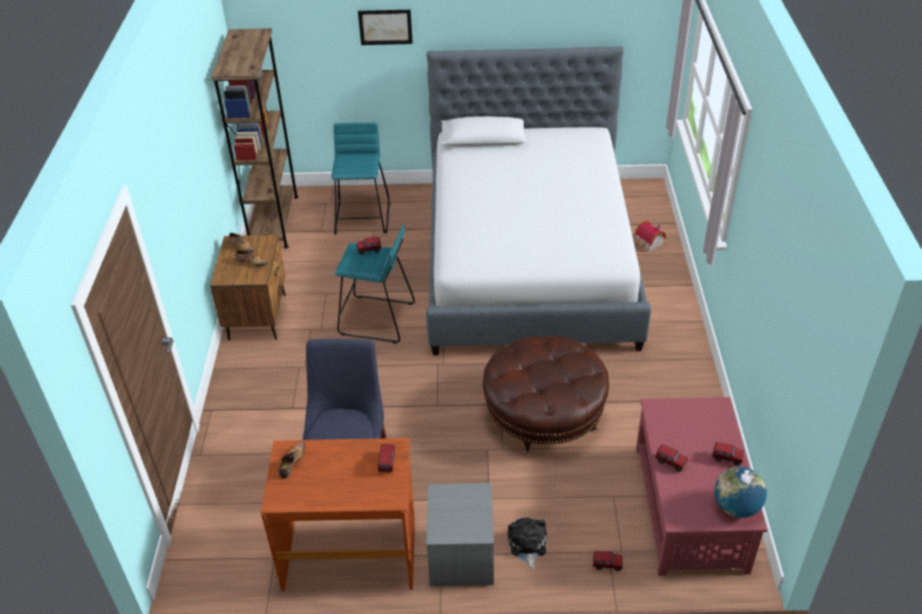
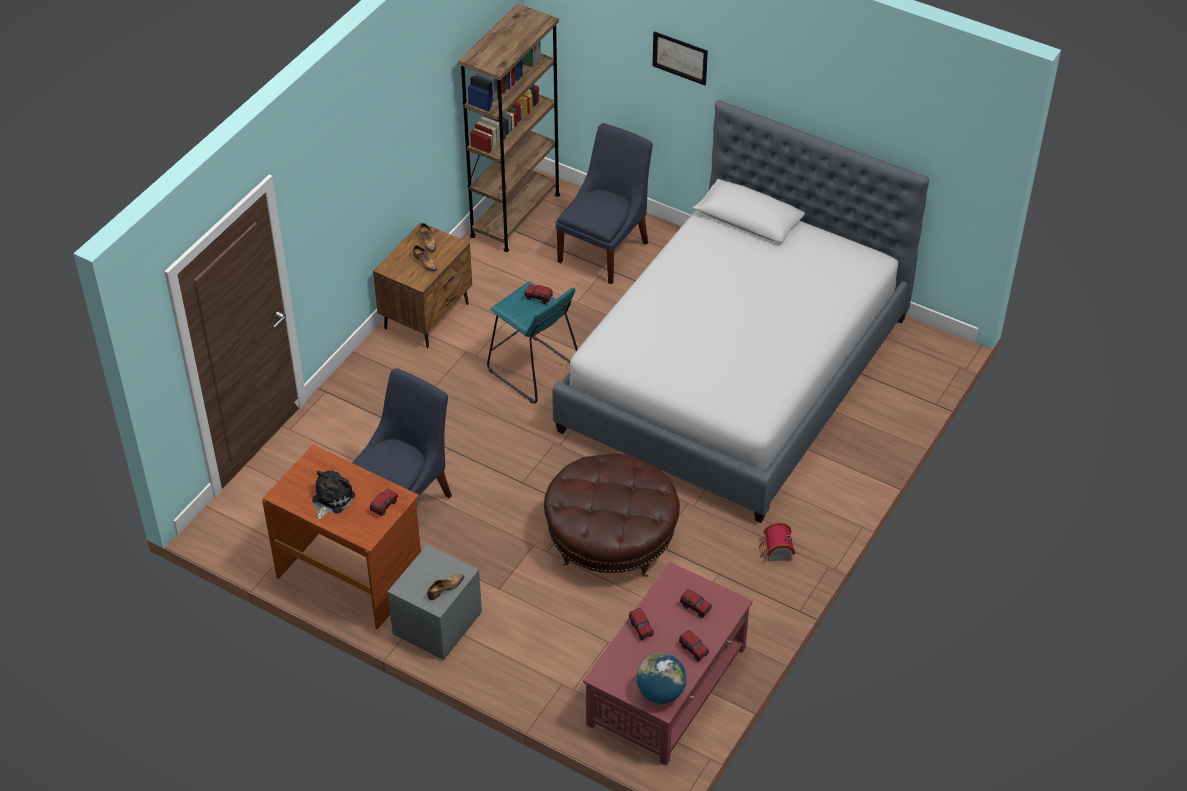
camera: 30 degrees right, 5 degrees up
(292, 462) = (313, 470): shoe -> shoe (444, 589)
(363, 218) = (605, 249): turquoise stool -> blue chair
(527, 545) = (498, 643): plush toy -> plush toy (331, 499)
(607, 565) = (550, 694): toy truck -> toy truck (695, 608)
(648, 244) = (877, 414): toy house -> toy house (776, 552)

